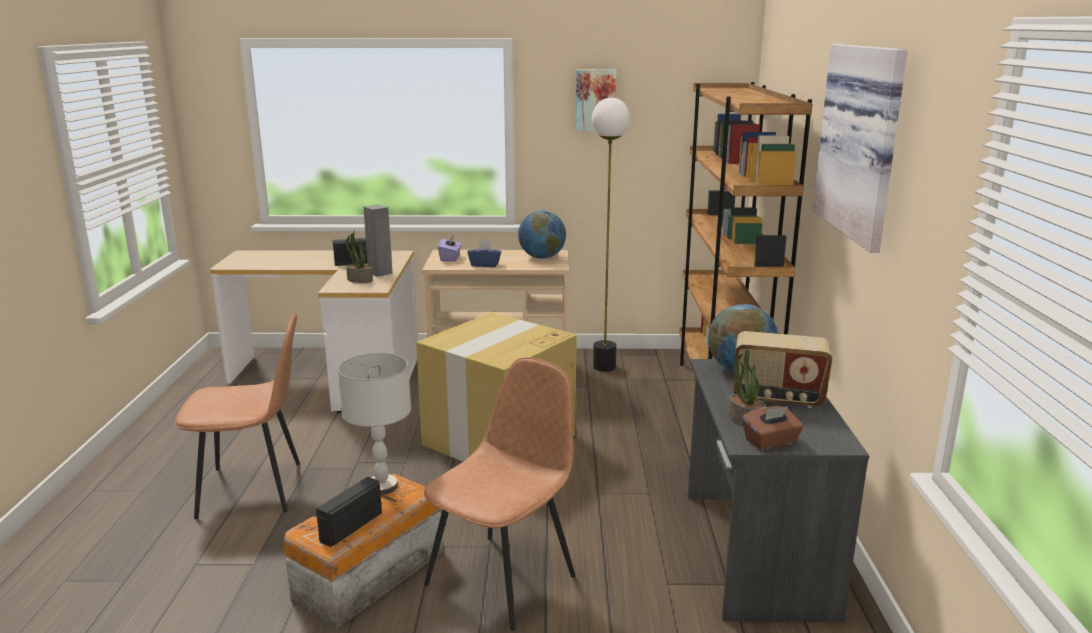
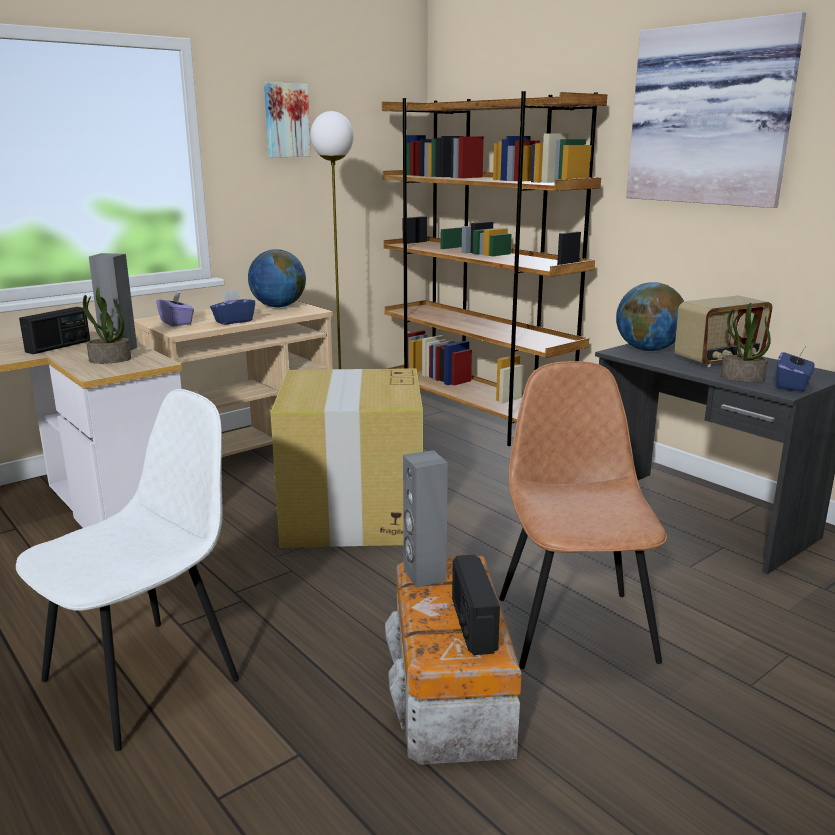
camera: 40 degrees left, 0 degrees up
(253, 489) = (146, 678): brown chair -> white chair
(382, 487) = (424, 575): grey table lamp -> grey speaker
(771, 442) = (792, 385): brown tissue box -> blue tissue box

